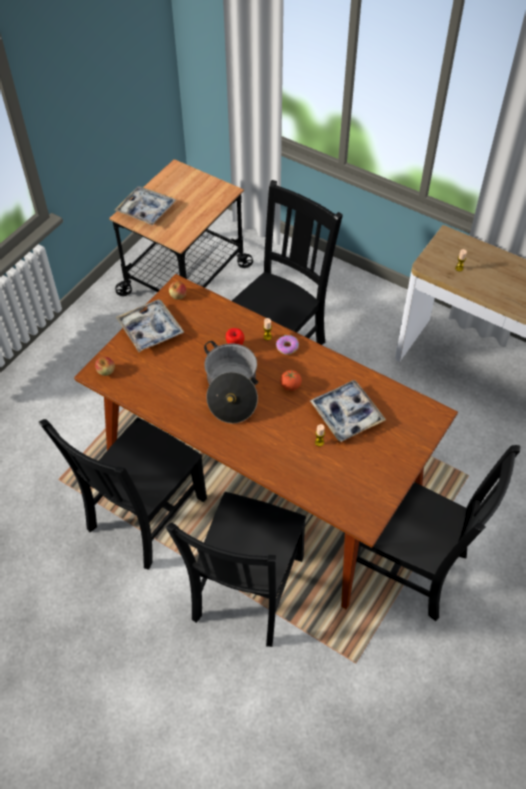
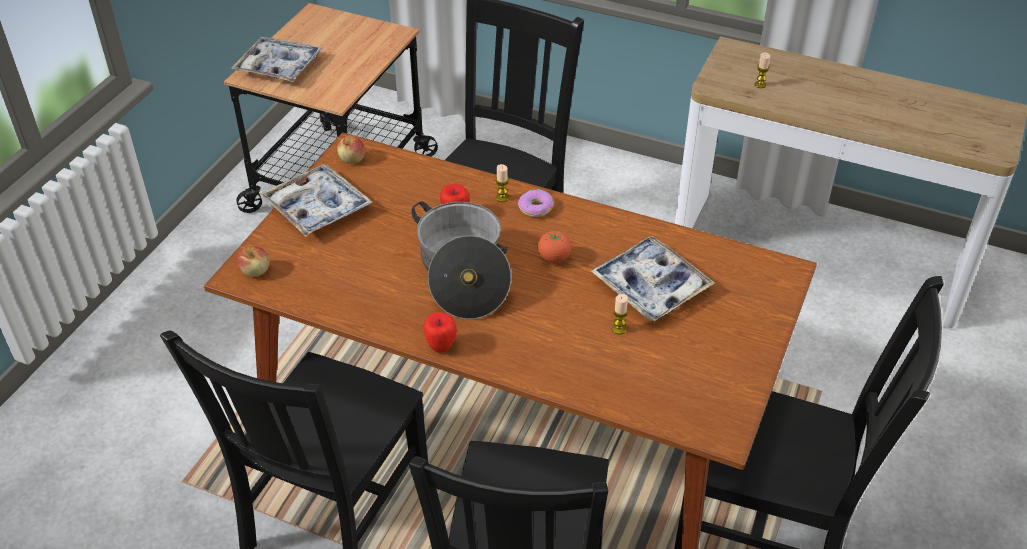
camera: 10 degrees left, 10 degrees down
(208, 439) = (441, 346): none -> apple

